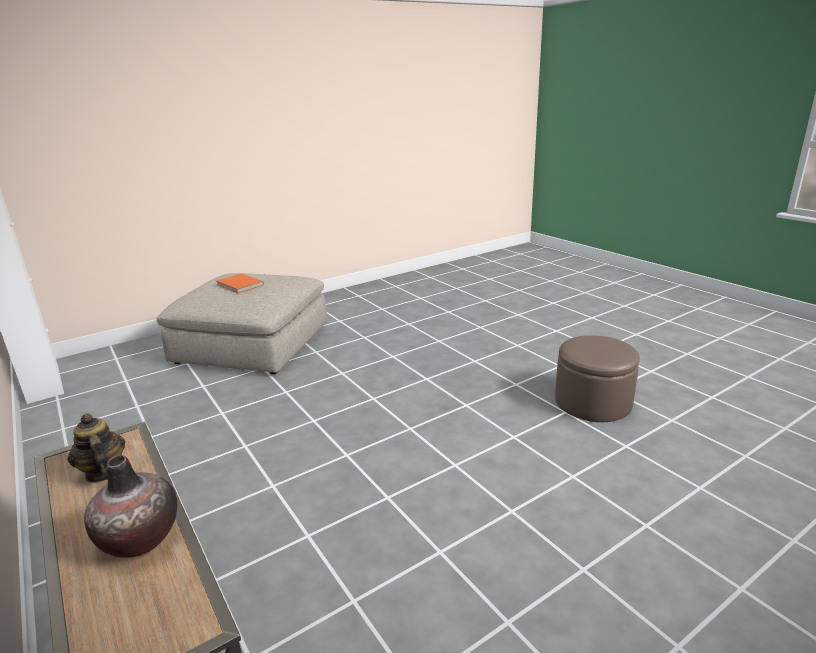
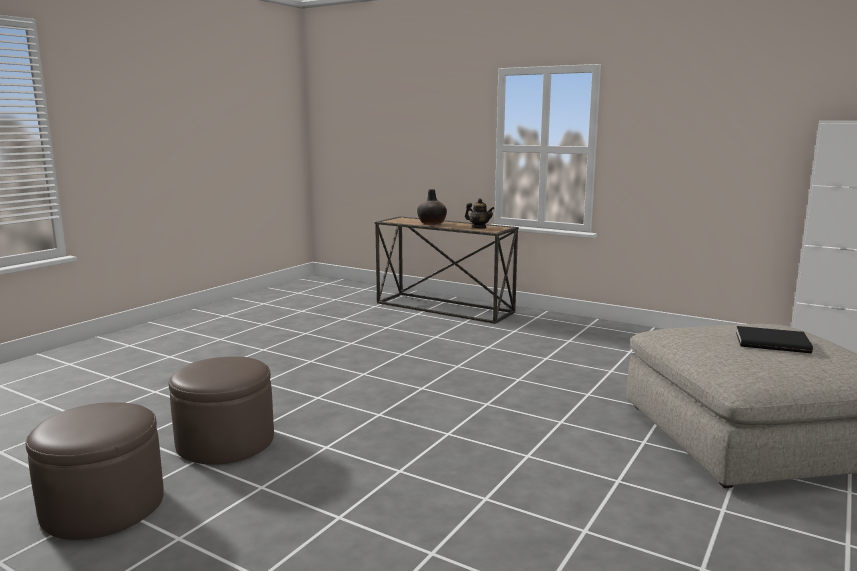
camera: 155 degrees right, 10 degrees down
(239, 285) = (771, 342): orange book -> black book
(654, 370) = (103, 506): none -> brown ottoman

